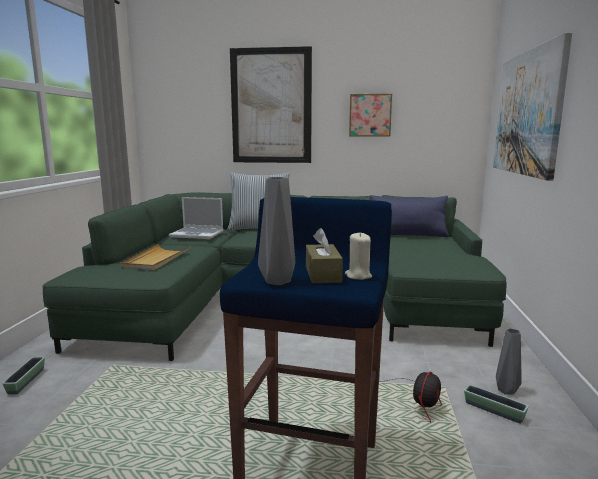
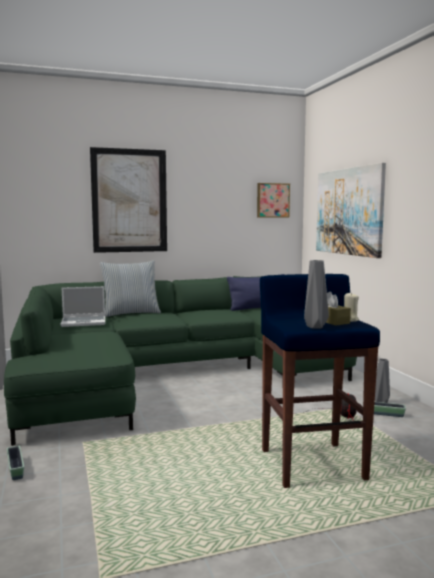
camera: 25 degrees left, 5 degrees down
(156, 260) = (87, 344): beige tray -> none
(370, 115) = (215, 210): picture -> picture (272, 200)

